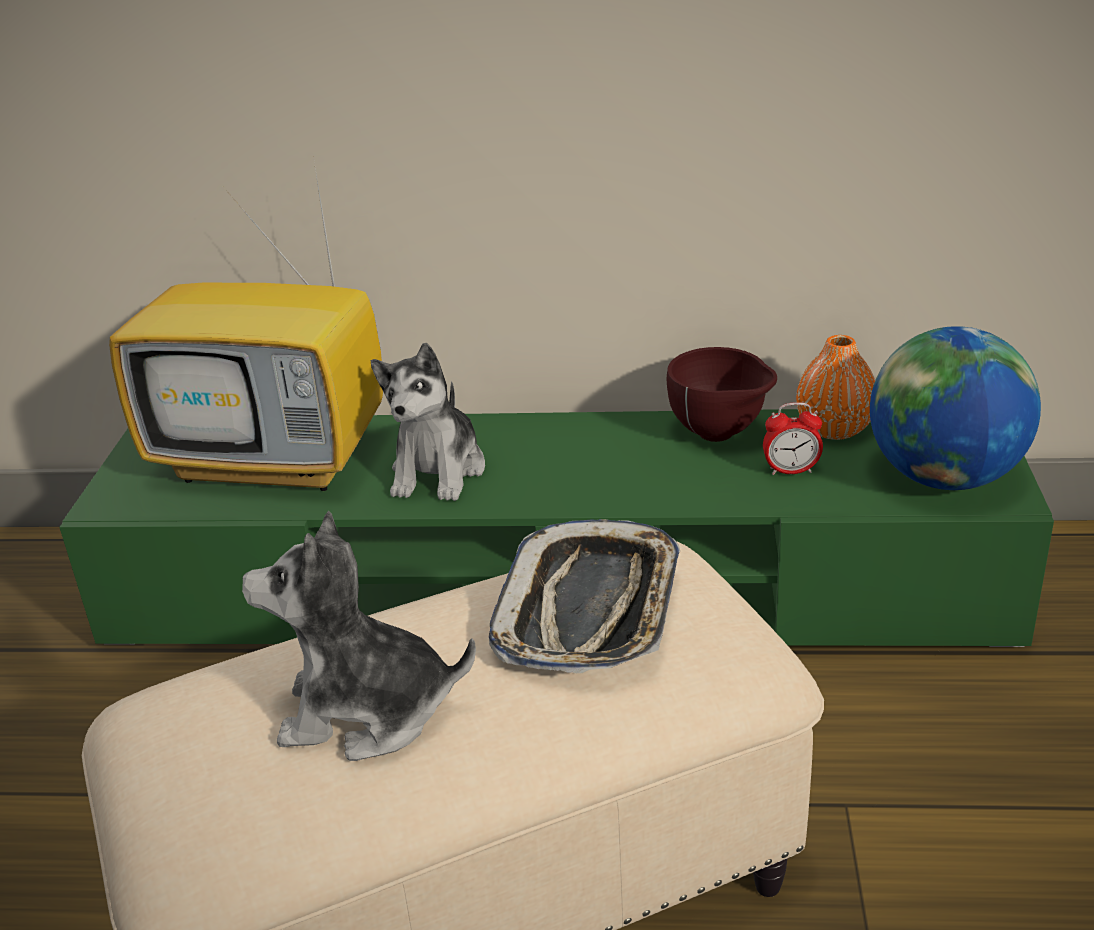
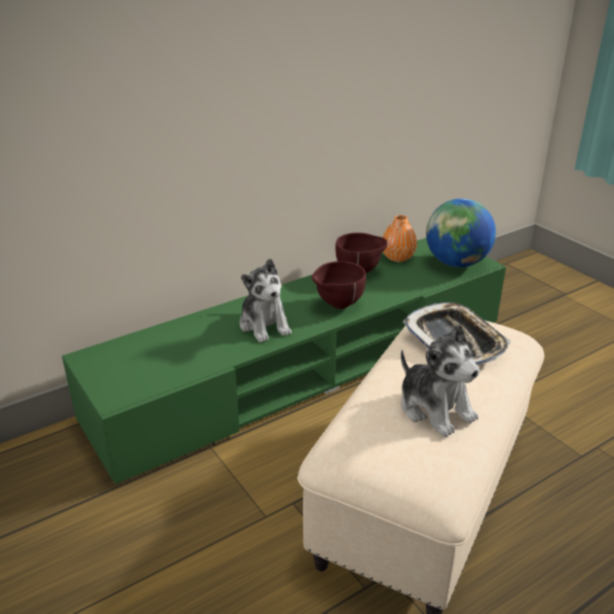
camera: 40 degrees left, 0 degrees up
(277, 461) = (178, 347): television -> none
(366, 713) = (435, 409): plush toy -> plush toy turned 90 degrees counterclockwise
(597, 480) = (337, 305): none -> brown bowl
(791, 471) = (403, 278): alarm clock -> none

